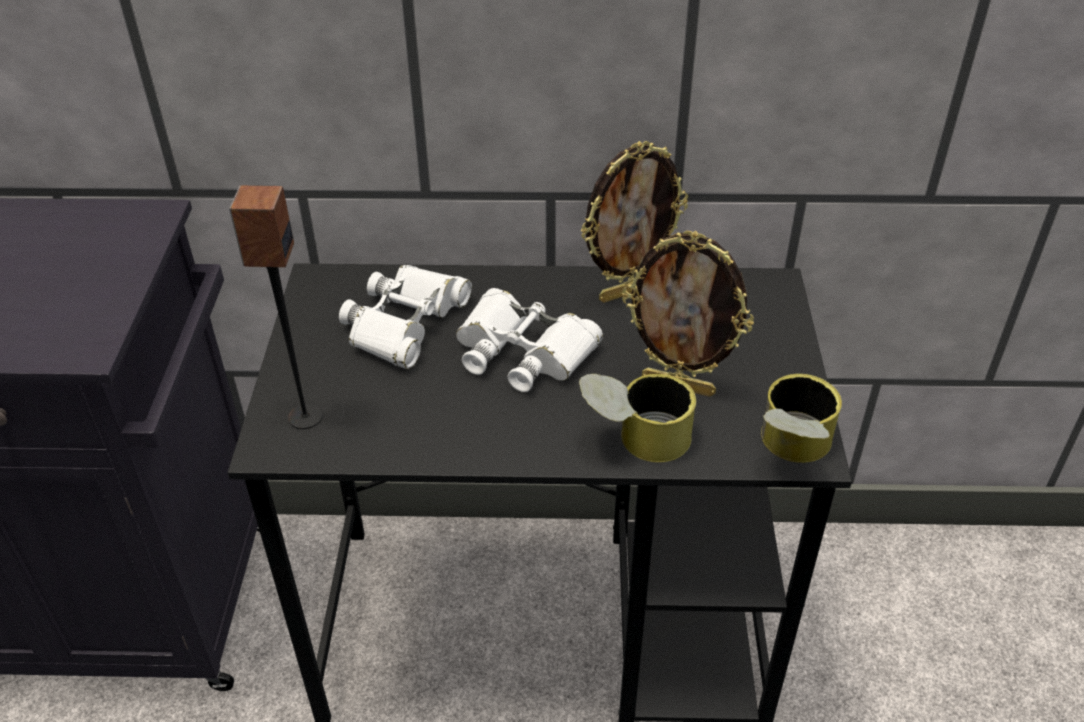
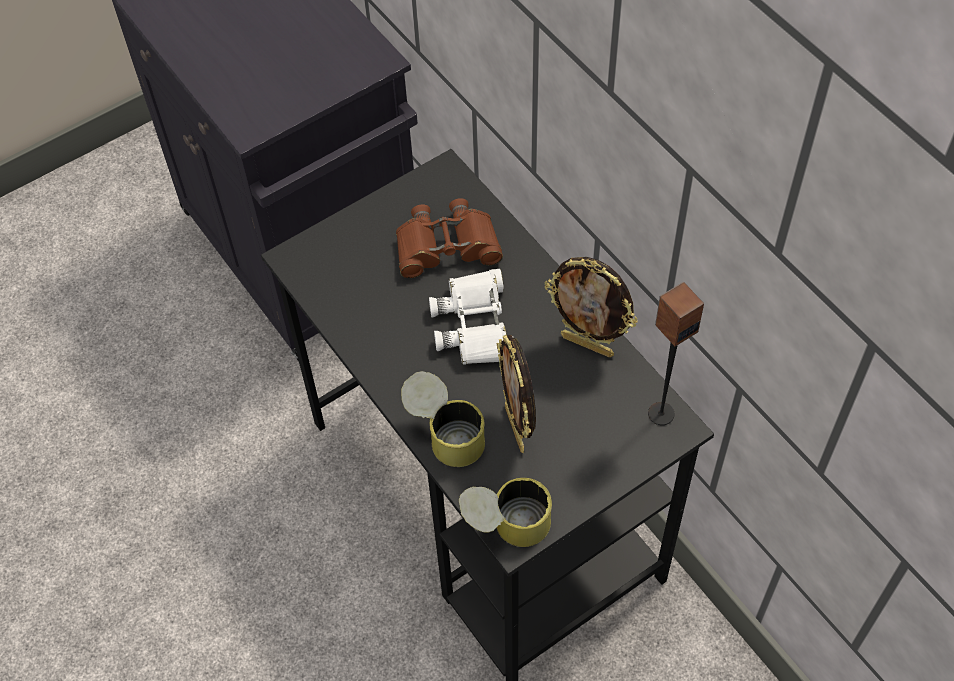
camera: 55 degrees right, 15 degrees up
(304, 417) = (327, 257): speaker -> speaker (660, 413)
(405, 323) = (446, 246): white binoculars -> brown binoculars

